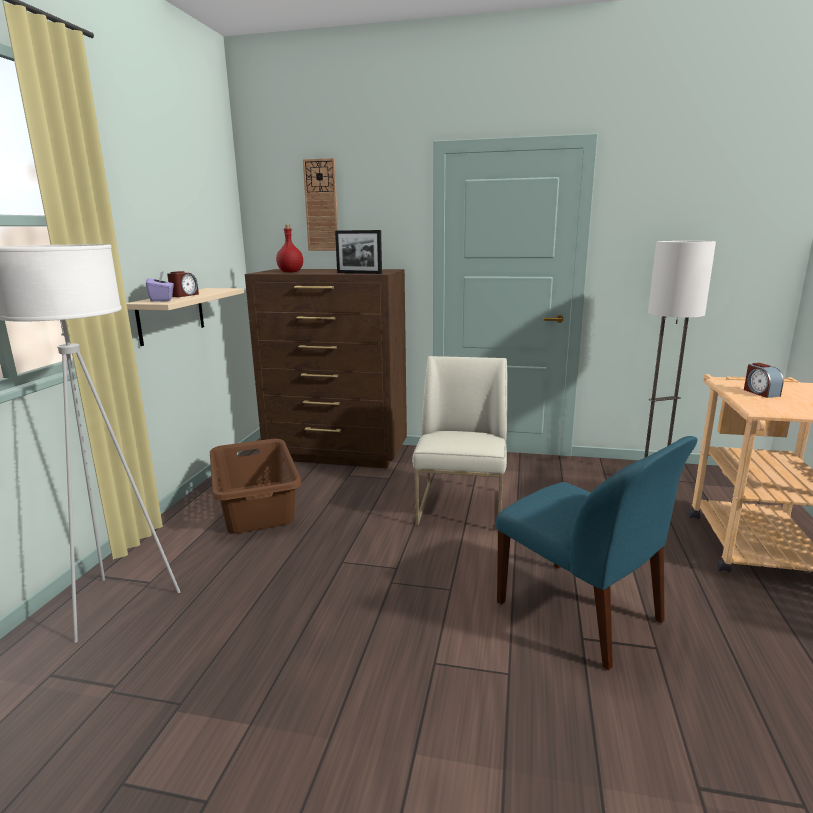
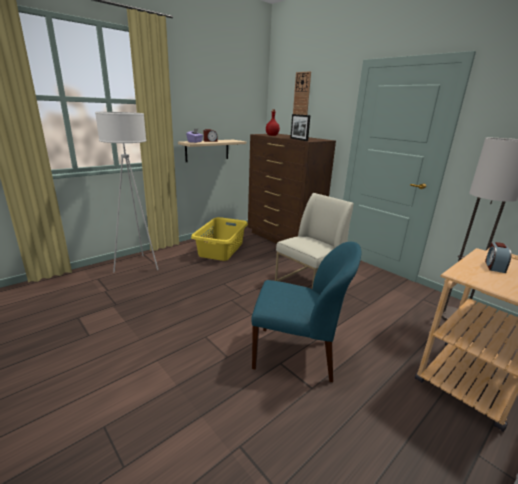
camera: 35 degrees right, 5 degrees up
(257, 506) = (221, 249): brown laundry basket -> yellow laundry basket
(582, 613) = (297, 354): blue chair -> blue chair turned 75 degrees counterclockwise

